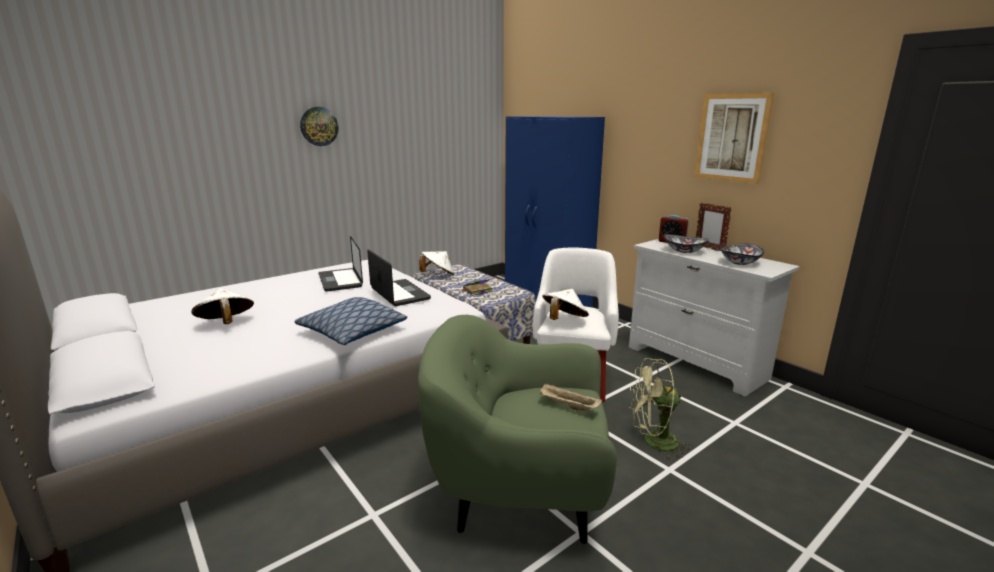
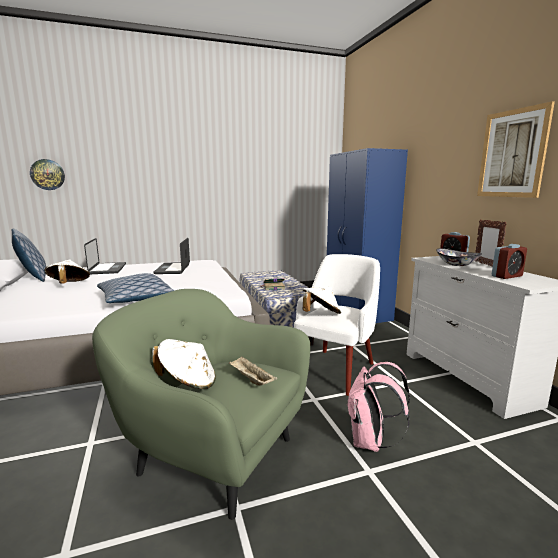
camera: 20 degrees right, 5 degrees down
(147, 318) = (33, 278): none -> pillow
(319, 126) = (188, 162): wall clock -> wall clock (47, 174)
(399, 293) = (198, 279): laptop -> laptop (108, 269)
(438, 275) = (256, 275): white hat -> white hat (188, 382)
(653, 443) = (370, 442): green fan -> pink backpack
(739, 262) = (506, 276): bowl -> alarm clock

